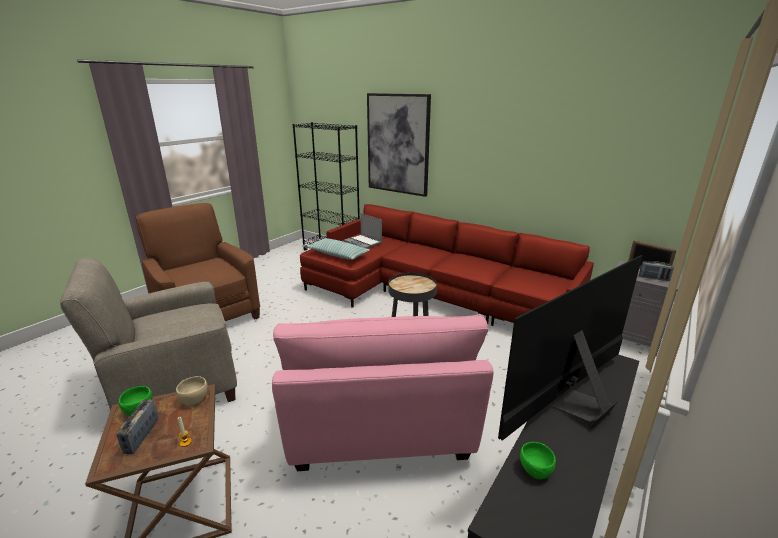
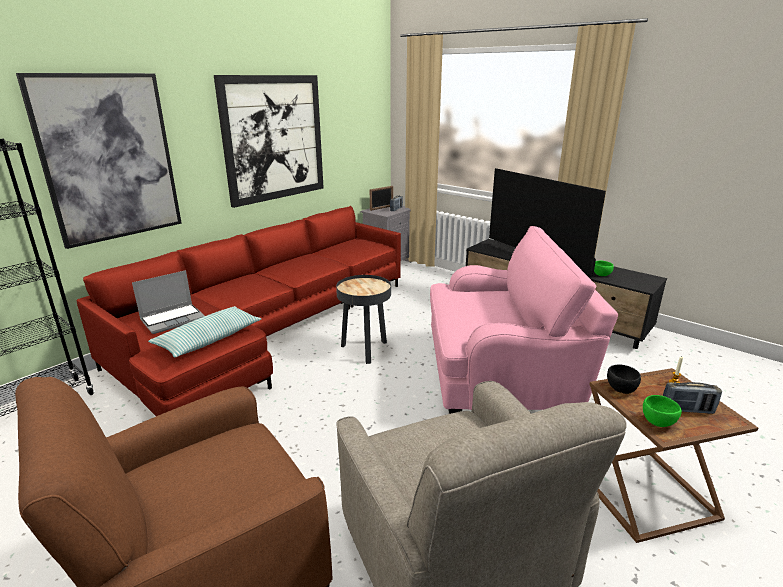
camera: 85 degrees left, 0 degrees up
(193, 399) = (620, 389): beige bowl -> black bowl
(518, 154) = (274, 138): none -> picture

